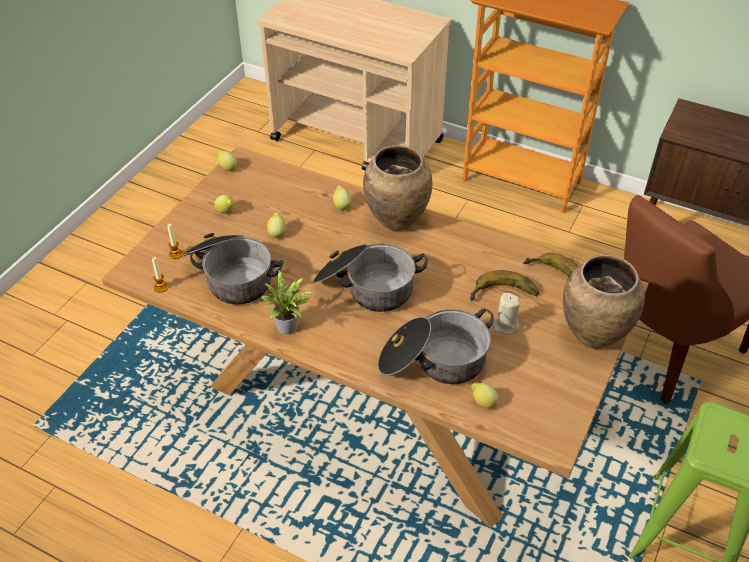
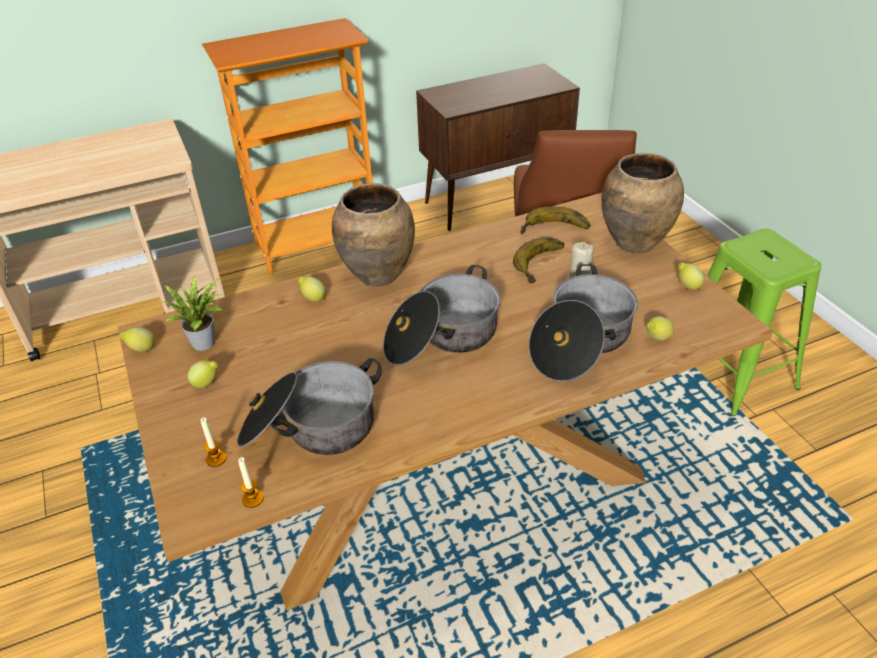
camera: 50 degrees left, 5 degrees down
(277, 233) = (291, 361): lemon -> lemon (687, 286)
(290, 327) = (437, 418): potted plant -> potted plant (207, 341)

